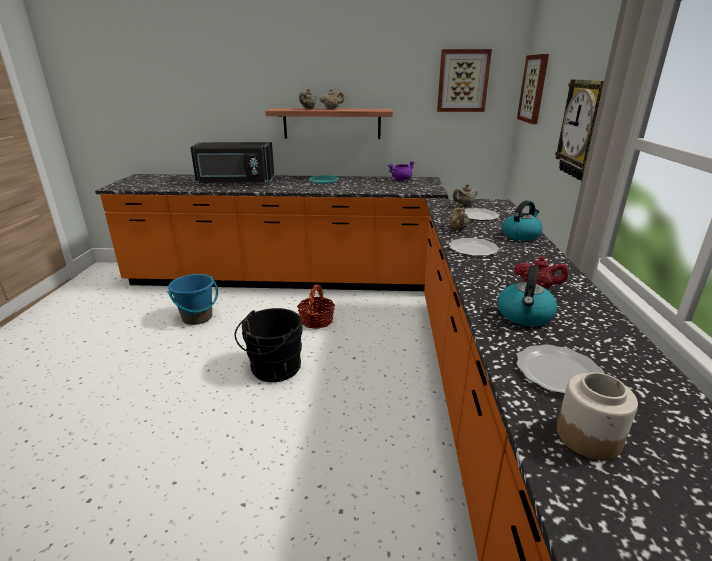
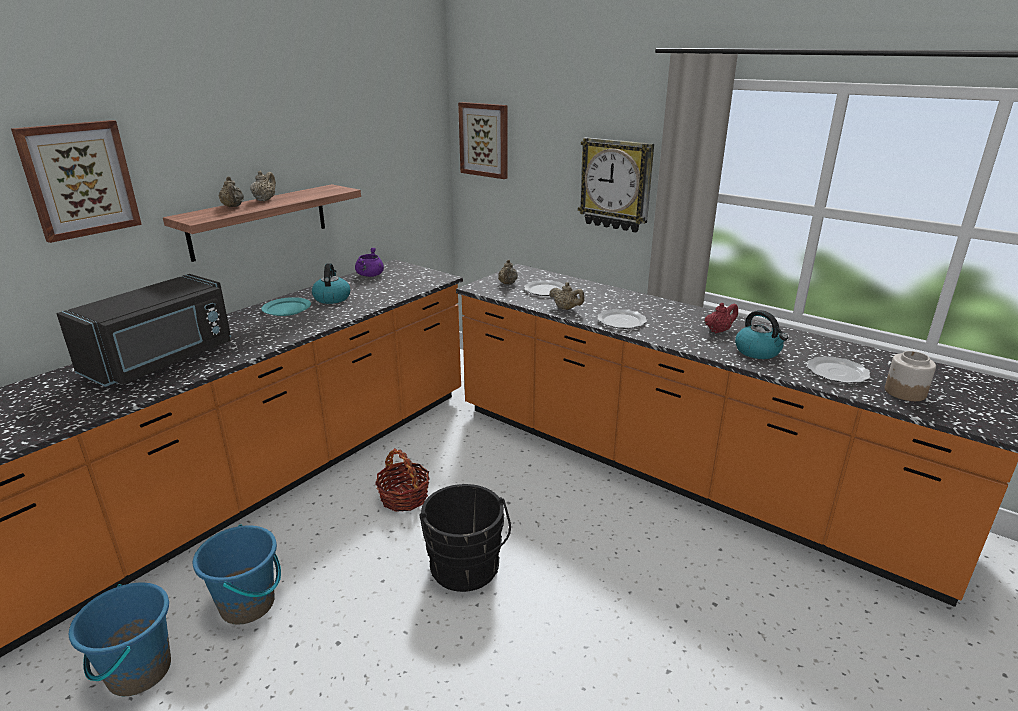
camera: 55 degrees left, 0 degrees up
(143, 314) = (138, 671): none -> blue bucket
(463, 81) = (399, 136): picture -> picture (79, 179)
(521, 235) = (613, 295): kettle -> kettle (332, 298)

